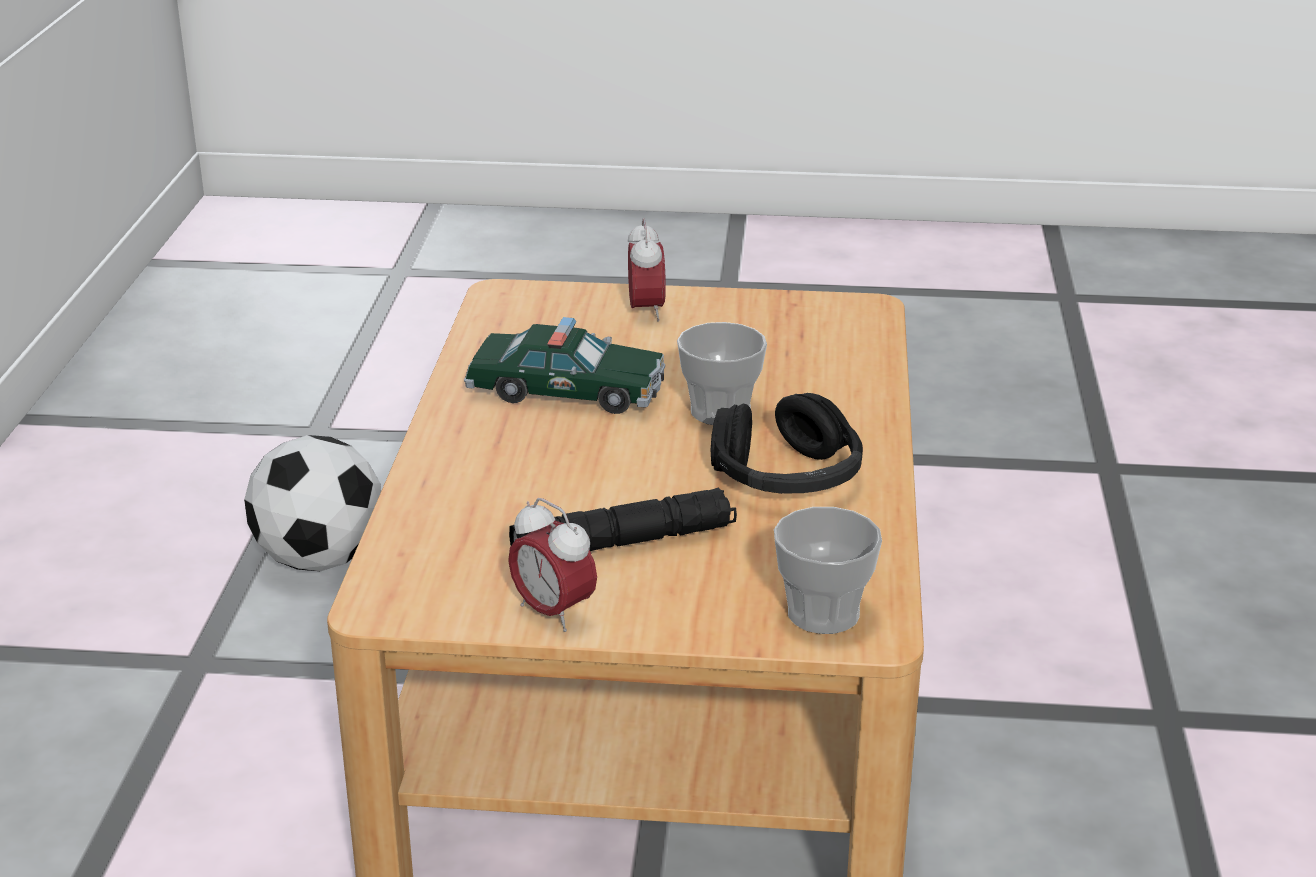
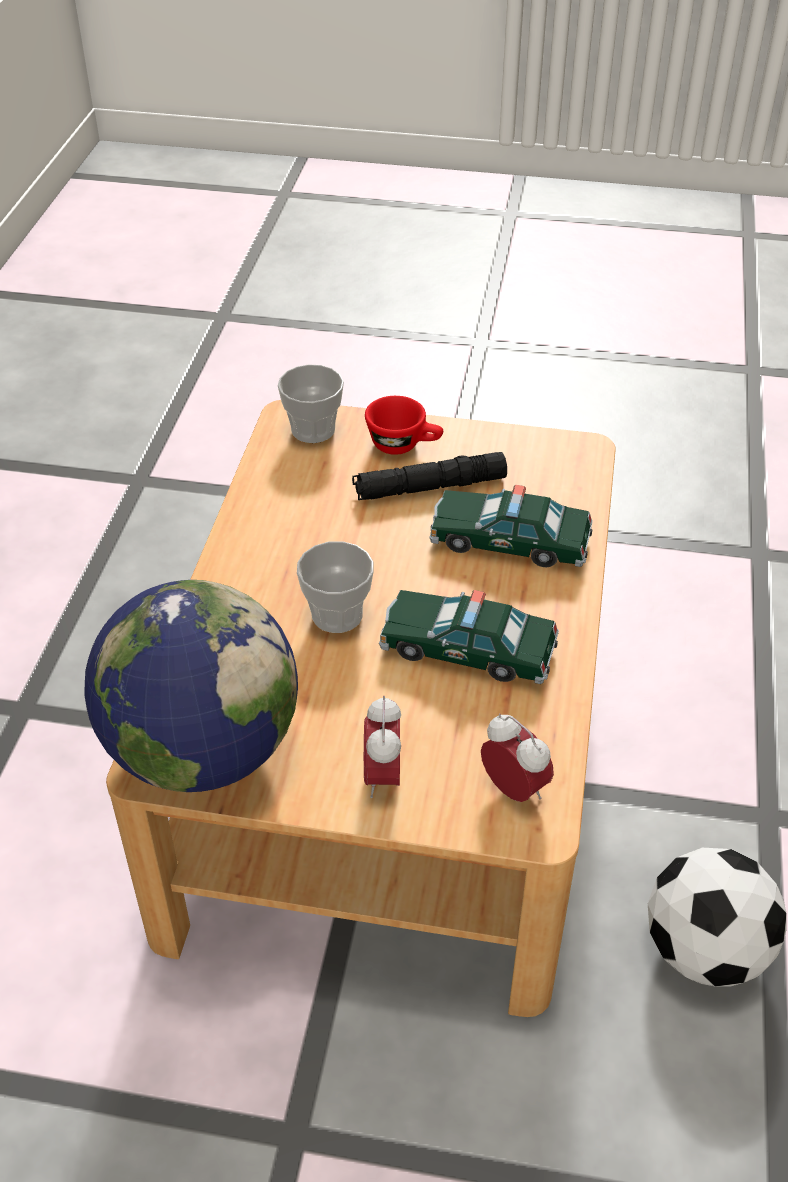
camera: 175 degrees left, 15 degrees up
(511, 487) = (509, 541): none -> toy car
(553, 613) = (476, 439): alarm clock -> alarm clock (514, 789)
(670, 598) = (404, 445): none -> red cup
(786, 477) = (303, 539): black headphones -> none
(822, 318) = (203, 751): none -> globe

